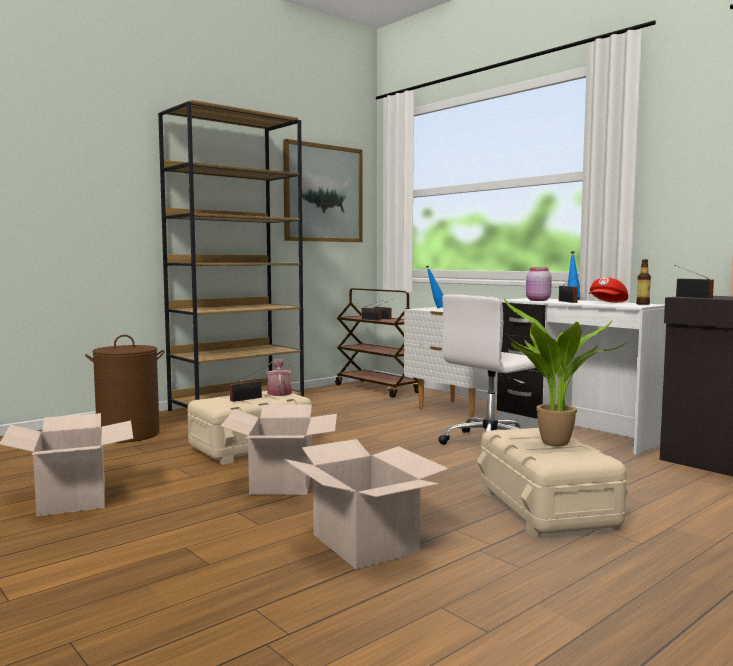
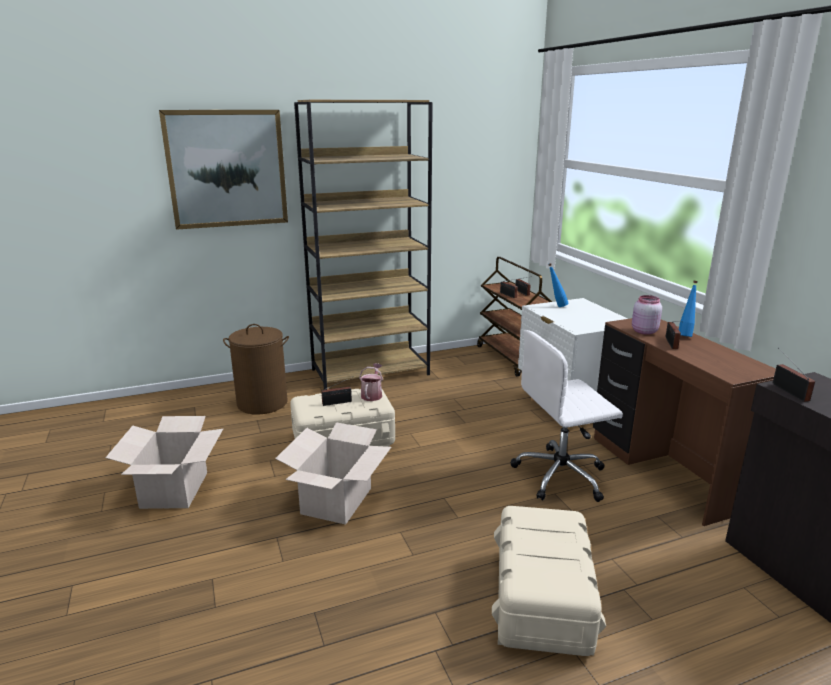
camera: 20 degrees right, 15 degrees up
(323, 193) = (472, 161): picture -> picture (227, 169)
(363, 543) = (345, 611): cardboard box -> none
(553, 444) = (550, 551): potted plant -> none
(575, 433) = (664, 472): white desk -> brown desk
(607, 303) = (710, 357): red cap -> none
(642, 304) = (750, 368): bottle -> none

